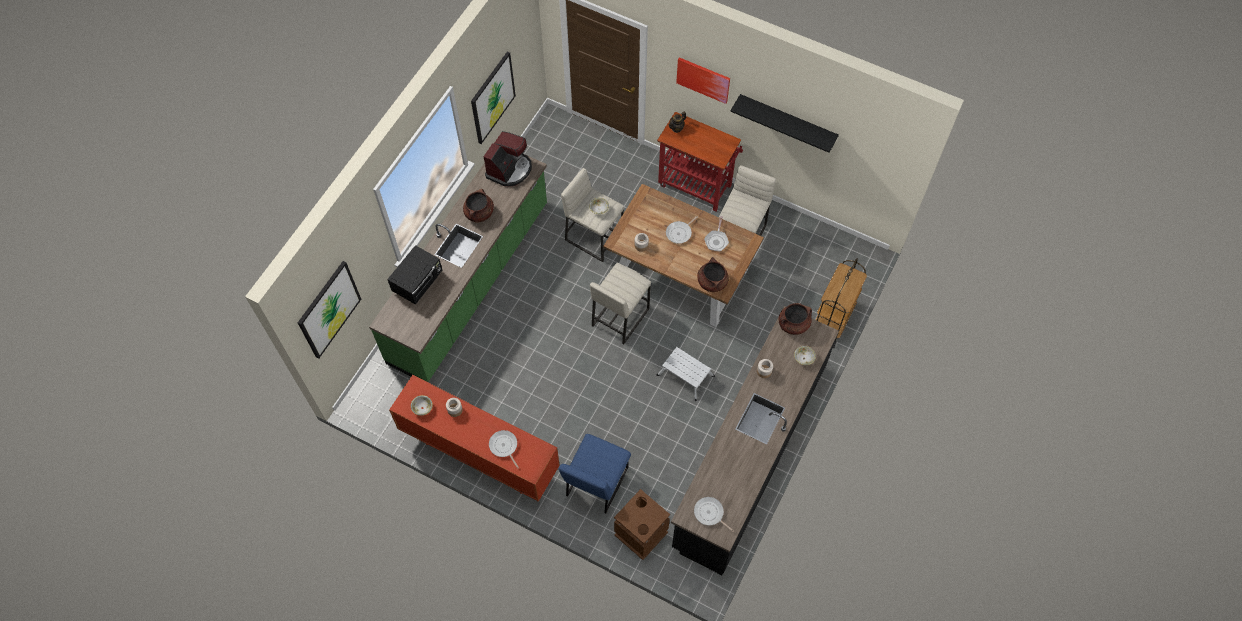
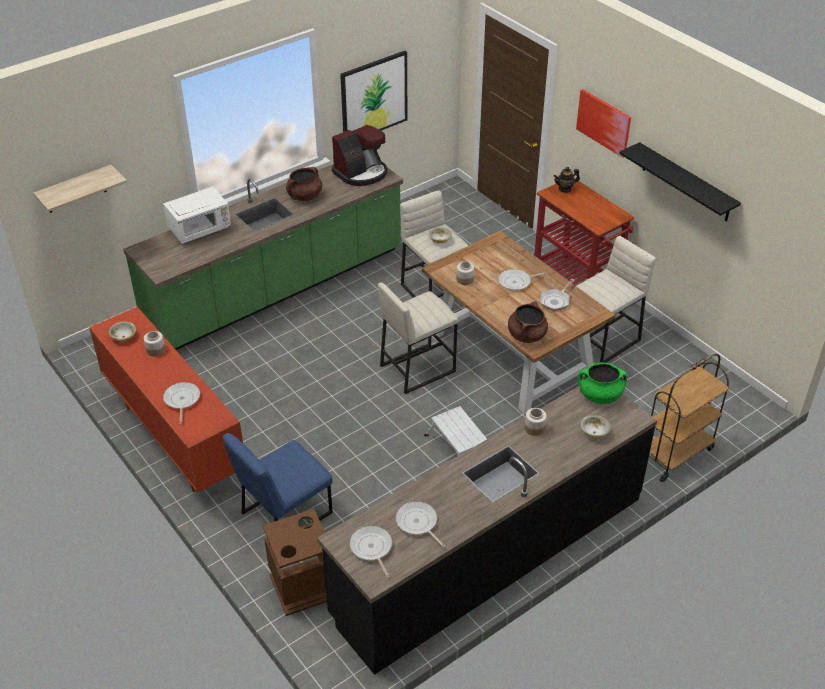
camera: 25 degrees right, 20 degrees down
(329, 309) = (75, 190): picture -> shelf
(418, 282) = (200, 230): black microwave -> white microwave
(728, 481) = (418, 523): none -> frying pan
(793, 324) = (600, 395): brown cooking pot -> green cooking pot

